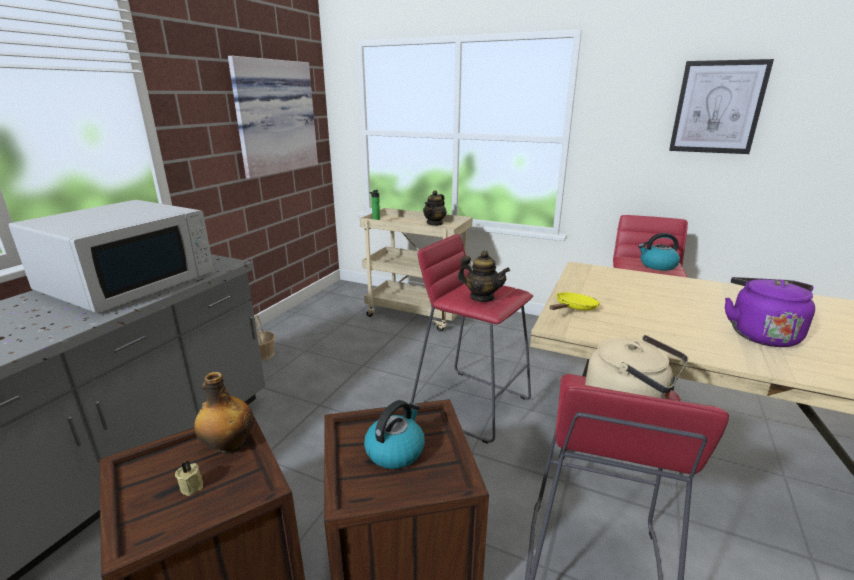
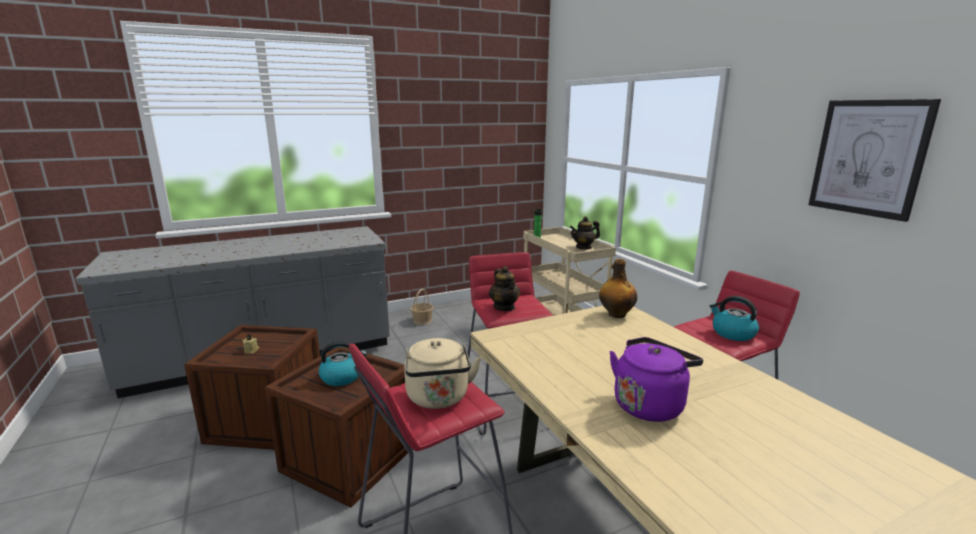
camera: 40 degrees right, 5 degrees down
(130, 282) = (315, 240): white microwave -> none
(229, 446) = (286, 341): bottle -> bottle (616, 314)
(274, 117) = (483, 143): picture -> none
(574, 308) = (535, 331): yellow frying pan -> none

